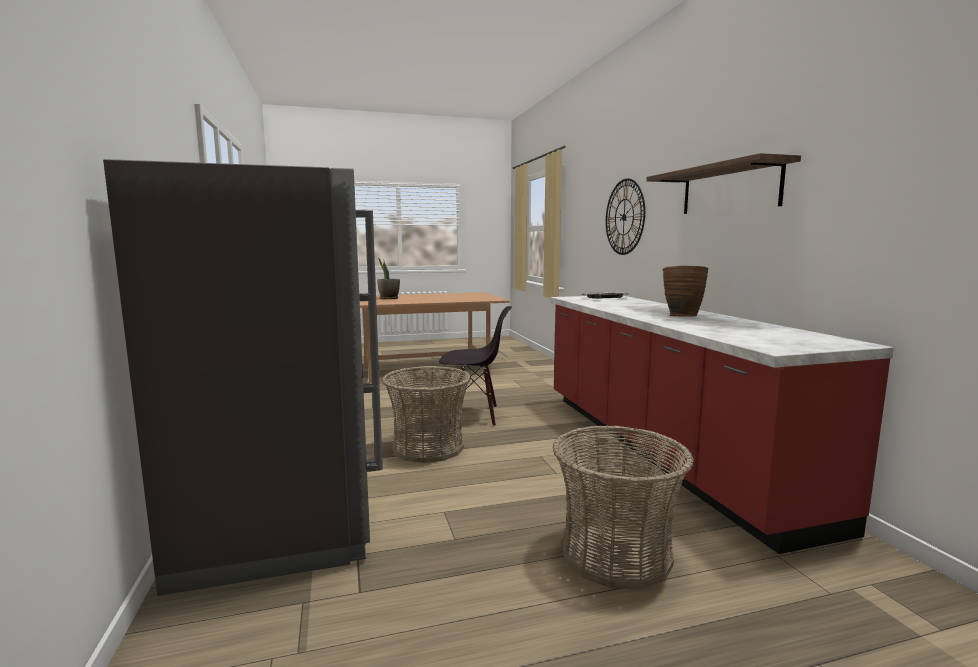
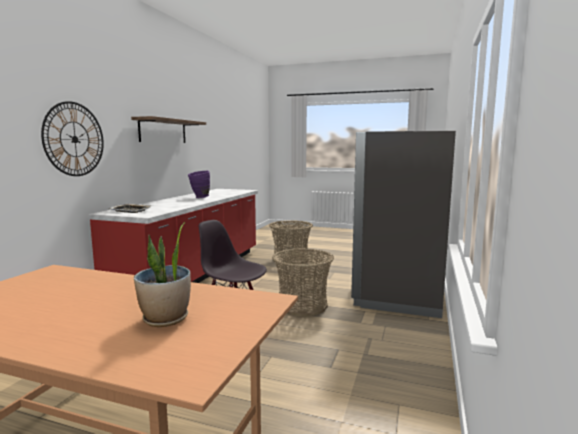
camera: 145 degrees left, 0 degrees up
(681, 317) = (199, 197): brown vase -> purple vase

